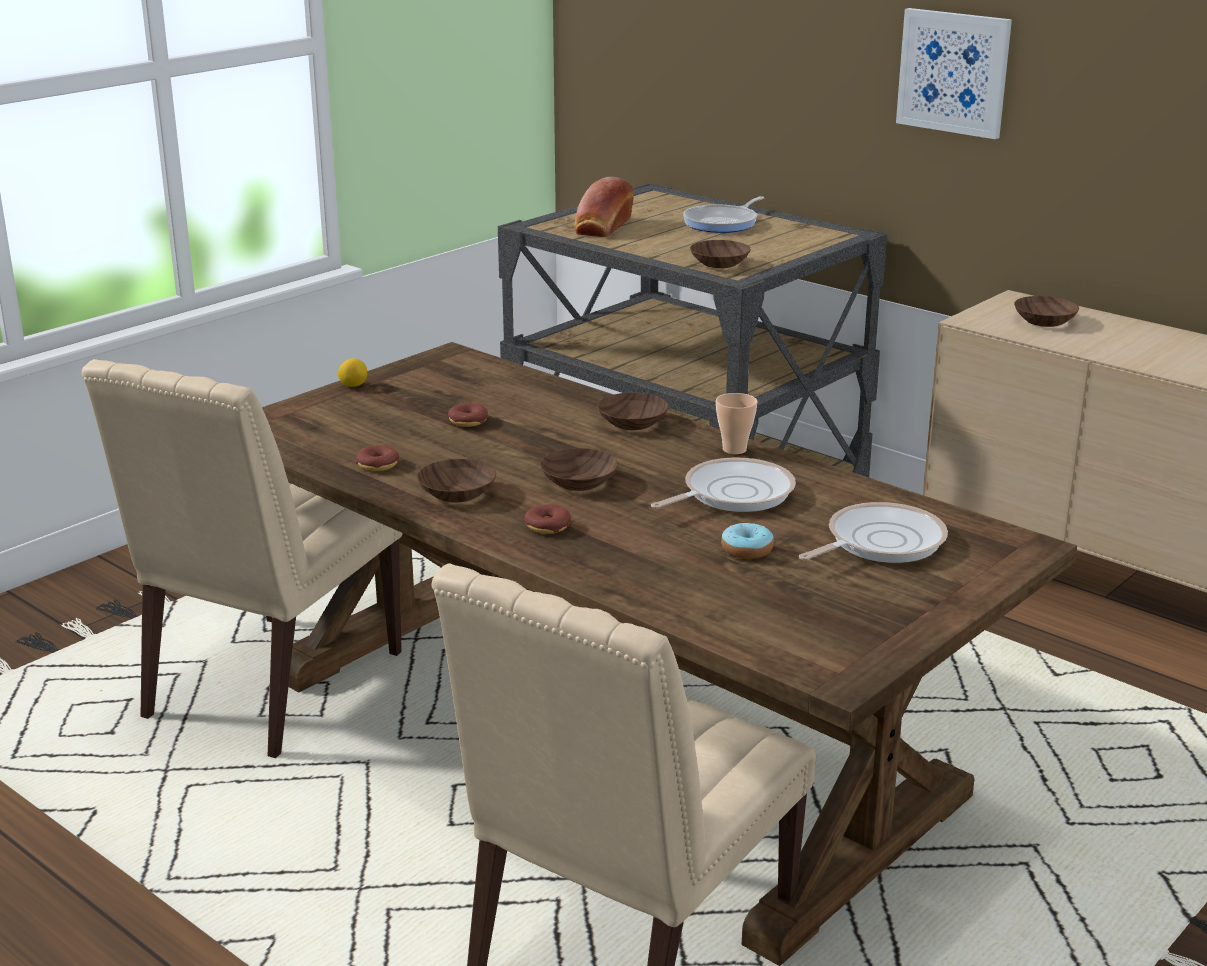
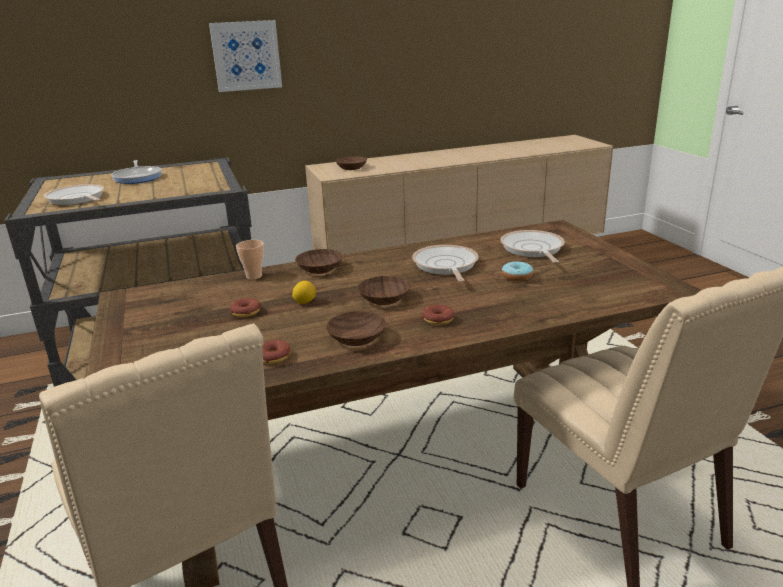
camera: 60 degrees left, 0 degrees up
(353, 385) = (113, 340): lemon -> lemon (304, 302)
(602, 227) = (77, 199): bread -> frying pan
(720, 264) = (200, 188): brown bowl -> none
(734, 449) = (389, 254): cup -> cup (254, 276)

